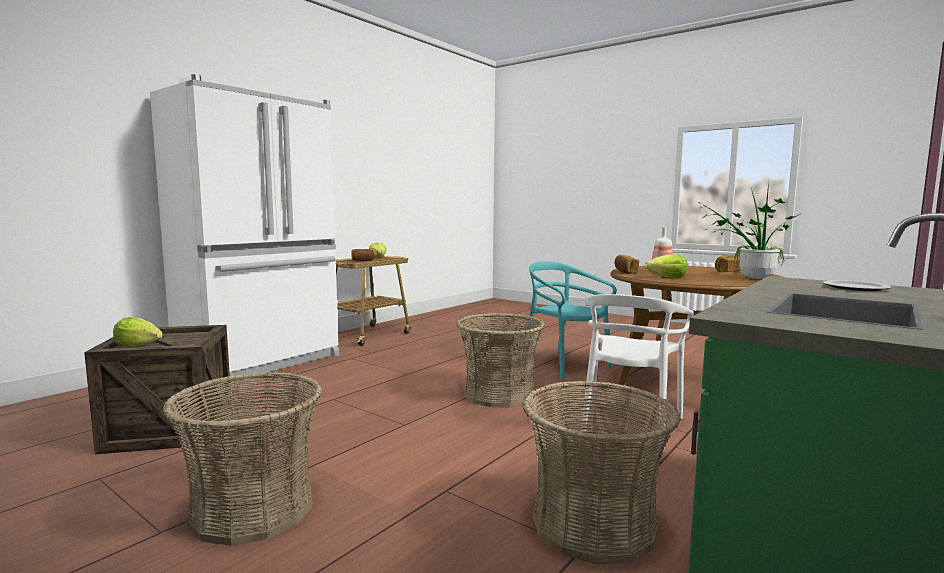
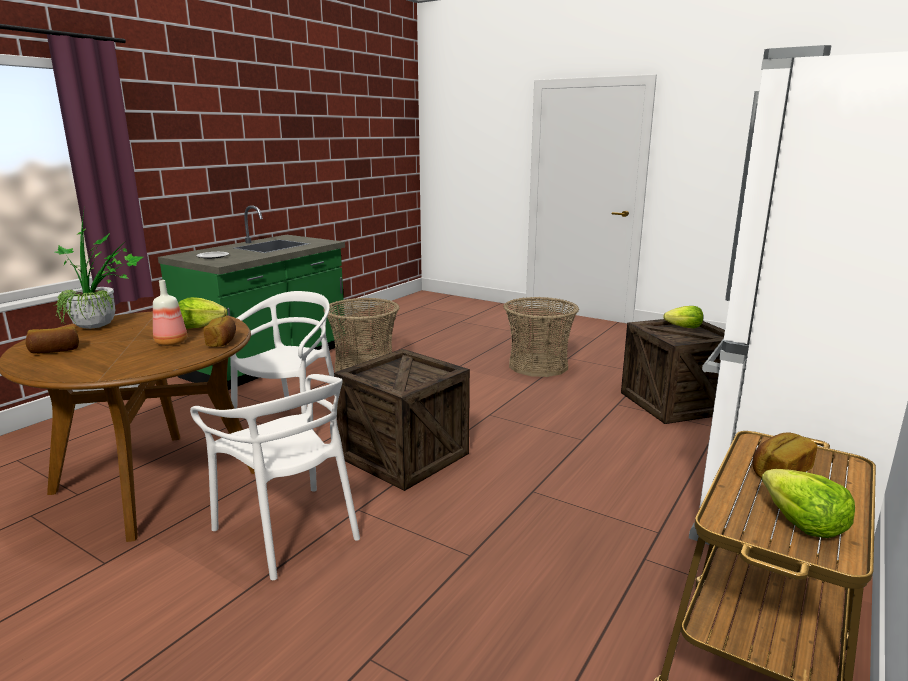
camera: 175 degrees right, 10 degrees up
(499, 394) = (404, 456): basket -> crate
(564, 365) = (289, 531): turquoise chair -> white chair

